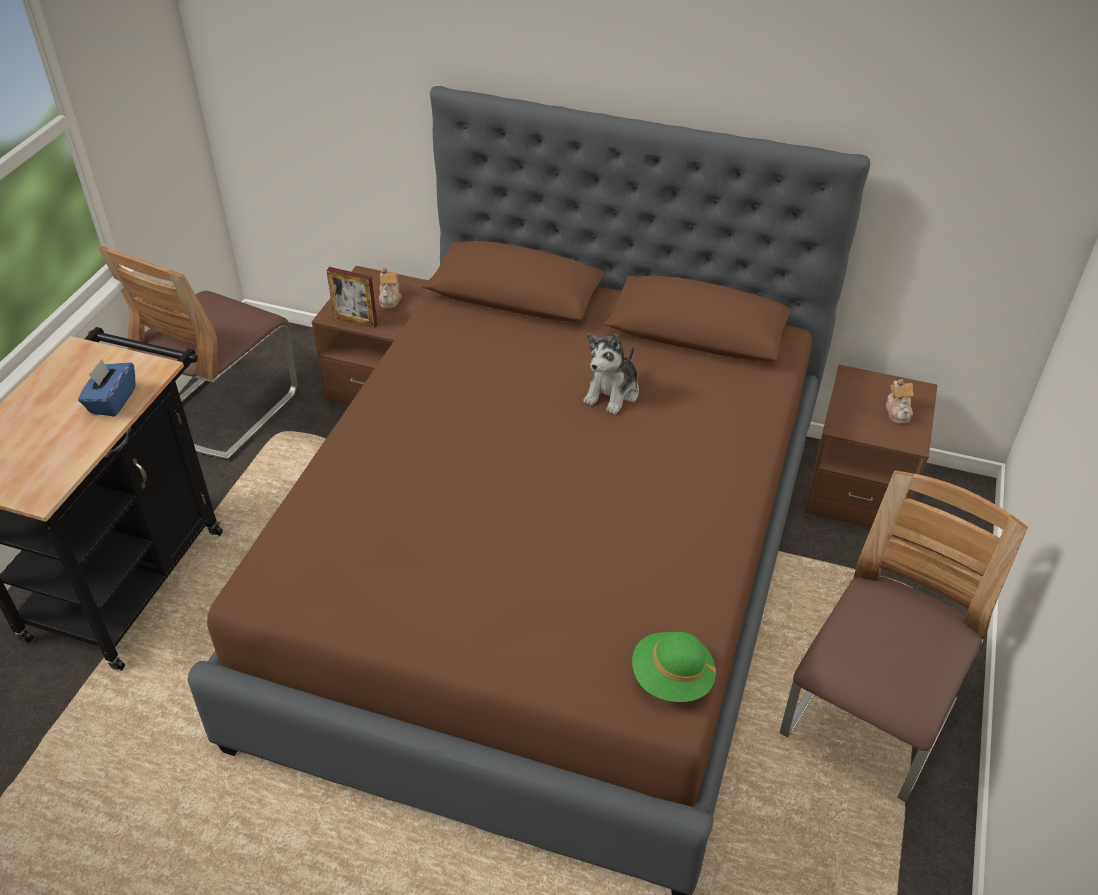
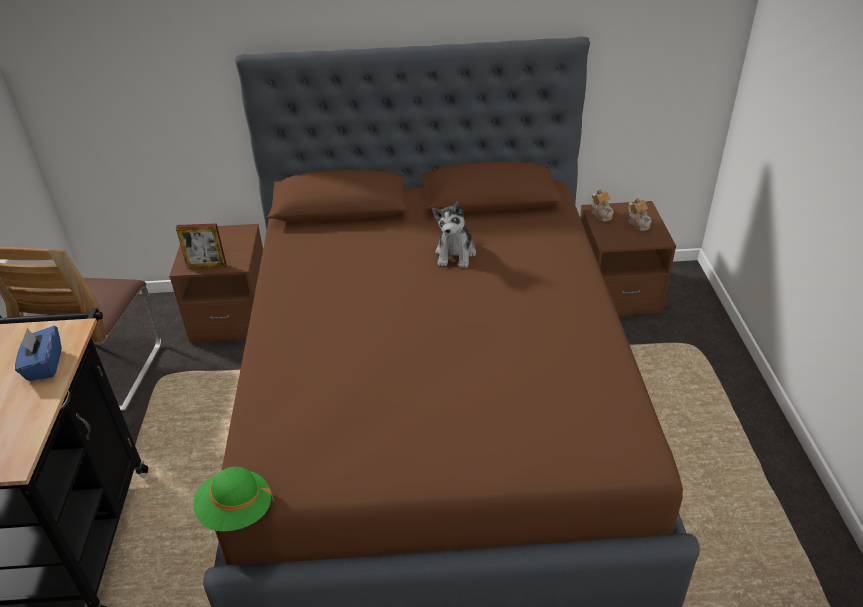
camera: 20 degrees left, 5 degrees down
(390, 299) = (227, 244): teapot -> teapot (601, 214)
(671, 679) = (628, 436): green hat -> green hat (236, 511)
(867, 720) = (714, 441): chair -> none

